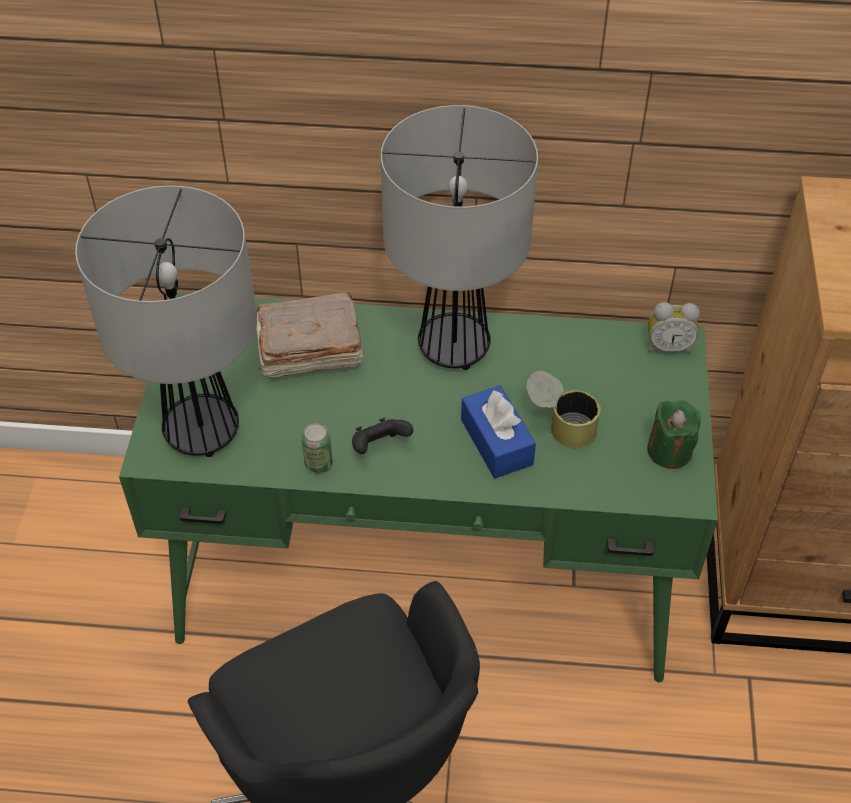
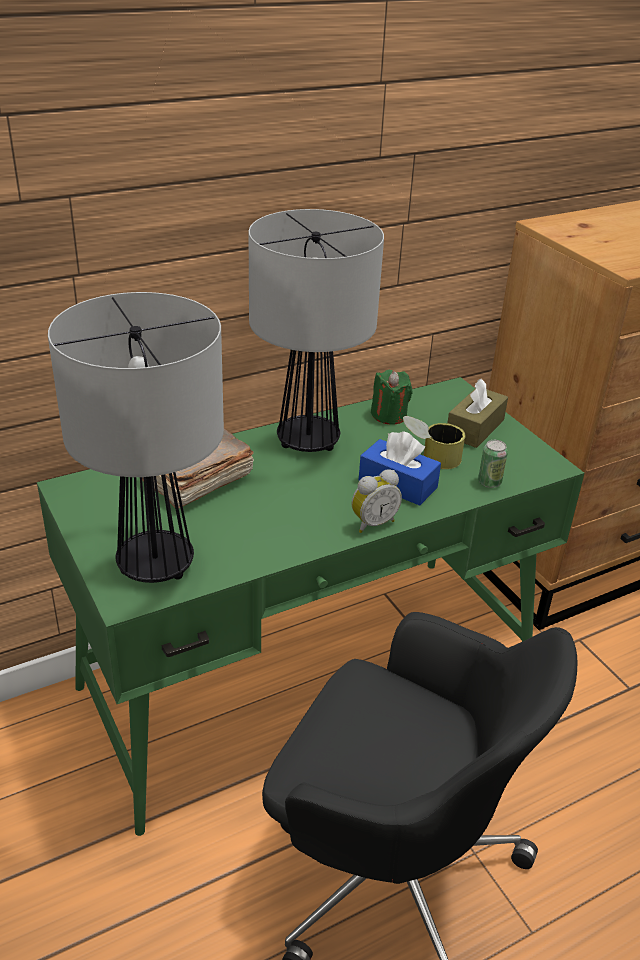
camera: 35 degrees left, 15 degrees down
(318, 464) = (278, 548): can -> can (489, 482)
(379, 446) = (315, 519): black game controller -> none
(649, 406) = (475, 428): none -> brown tissue box
(668, 346) = (451, 394): alarm clock -> alarm clock (372, 523)
(669, 451) = (514, 447): green candle -> green candle (389, 415)

